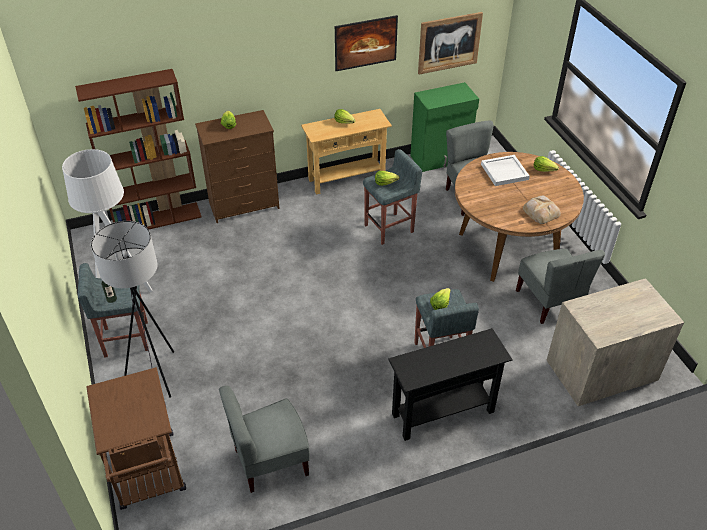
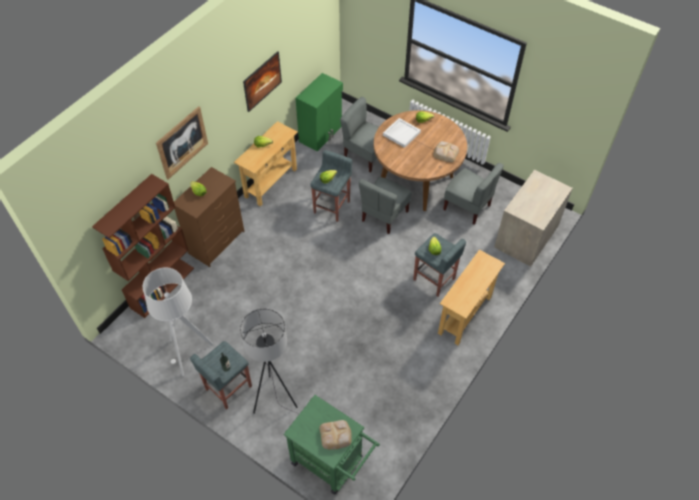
camera: 35 degrees left, 10 degrees up
(133, 420) = (336, 435): none -> bread
(149, 476) = (332, 463): brown cart -> green cart
(270, 461) = (395, 407): grey chair -> grey chair (384, 216)
(443, 413) = (464, 315): black console table -> beige console table
(449, 43) = (309, 51): picture -> picture (182, 142)

